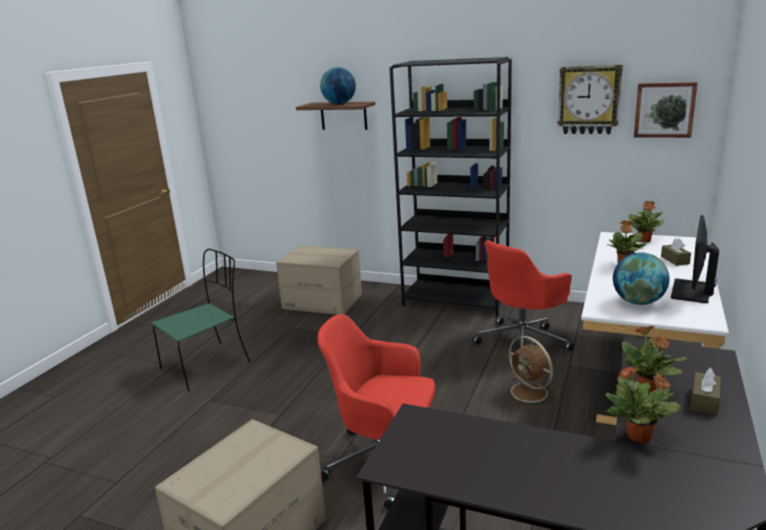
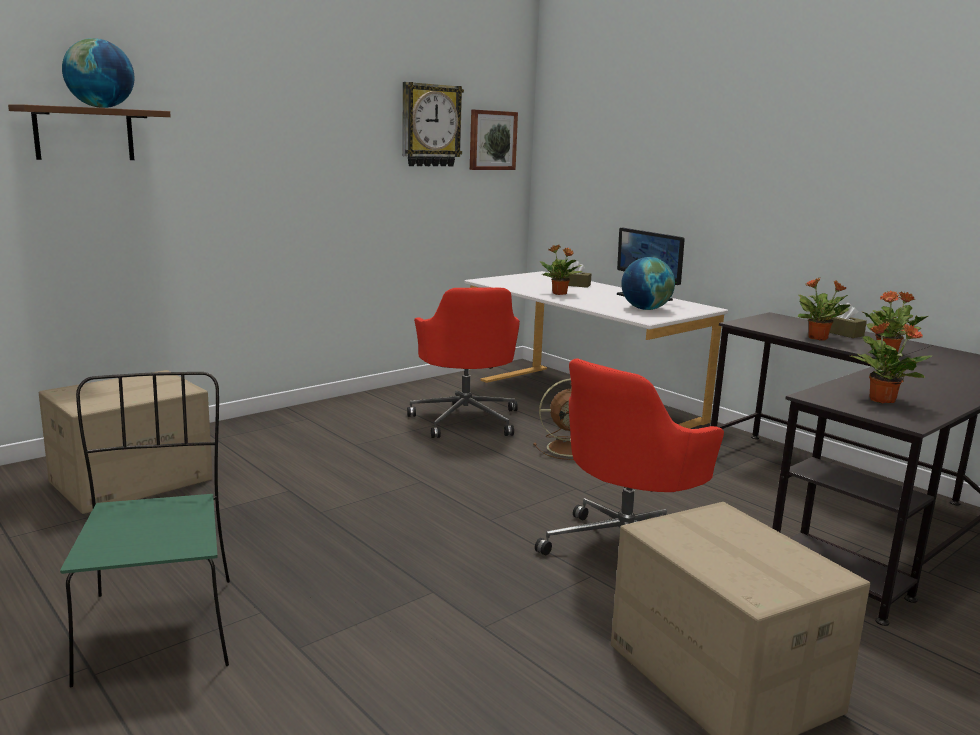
camera: 65 degrees left, 5 degrees down
(456, 300) = (313, 415): black bookcase -> none
(644, 240) = (515, 279): potted plant -> potted plant (881, 400)

